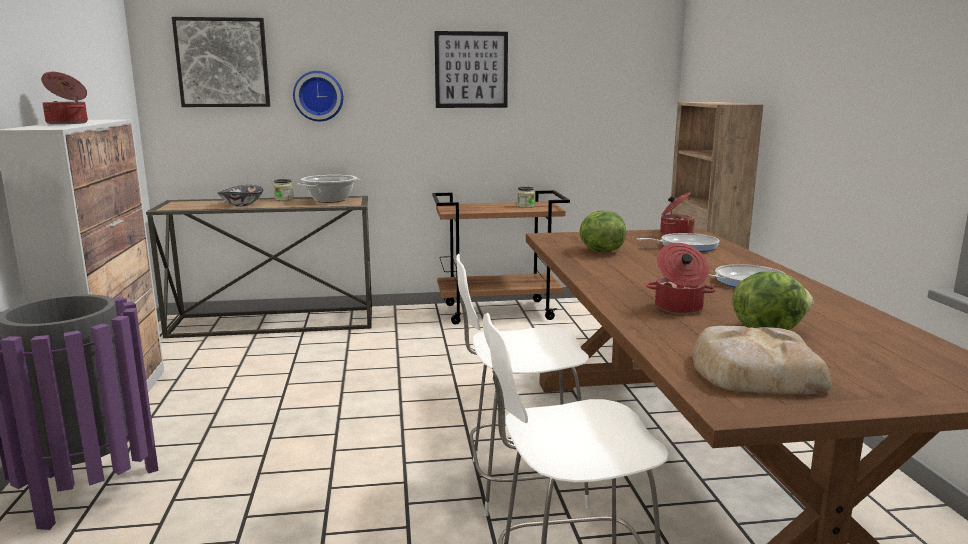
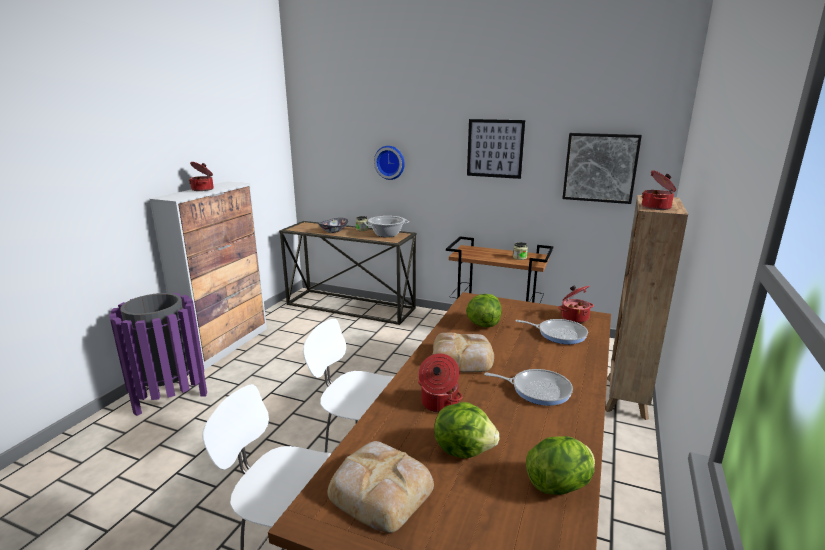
camera: 30 degrees right, 5 degrees up
(223, 63) = (336, 138): picture -> picture (600, 167)
(632, 276) = (462, 358): none -> bread
(725, 103) = (657, 207): none -> cooking pot
(883, 330) = (559, 485): none -> lettuce

